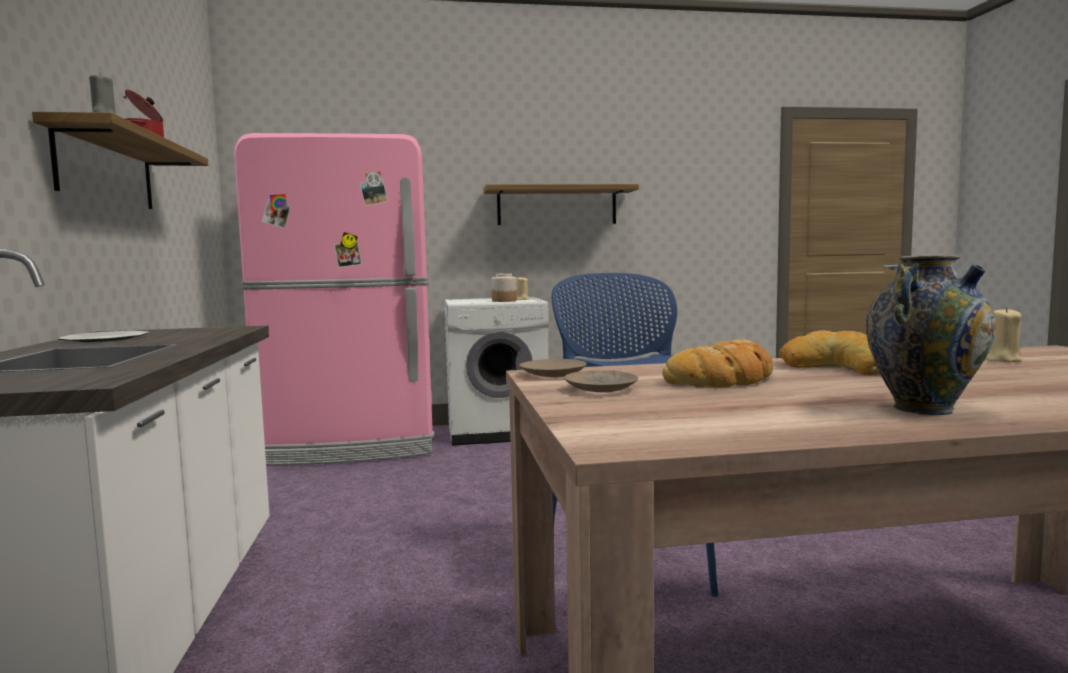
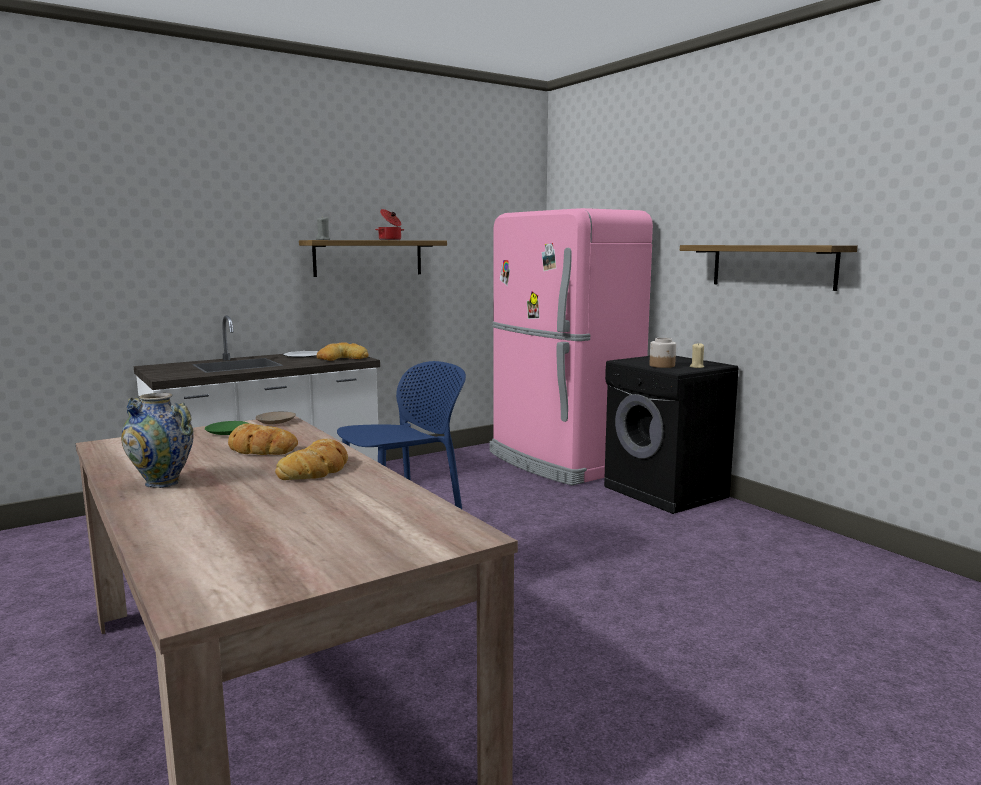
camera: 65 degrees right, 5 degrees up
(202, 331) = (342, 358): none -> bread
(497, 432) = (663, 493): white washing machine -> black washing machine
(601, 389) = (228, 432): beige plate -> green plate
(1003, 360) = (372, 510): beige candle -> none

